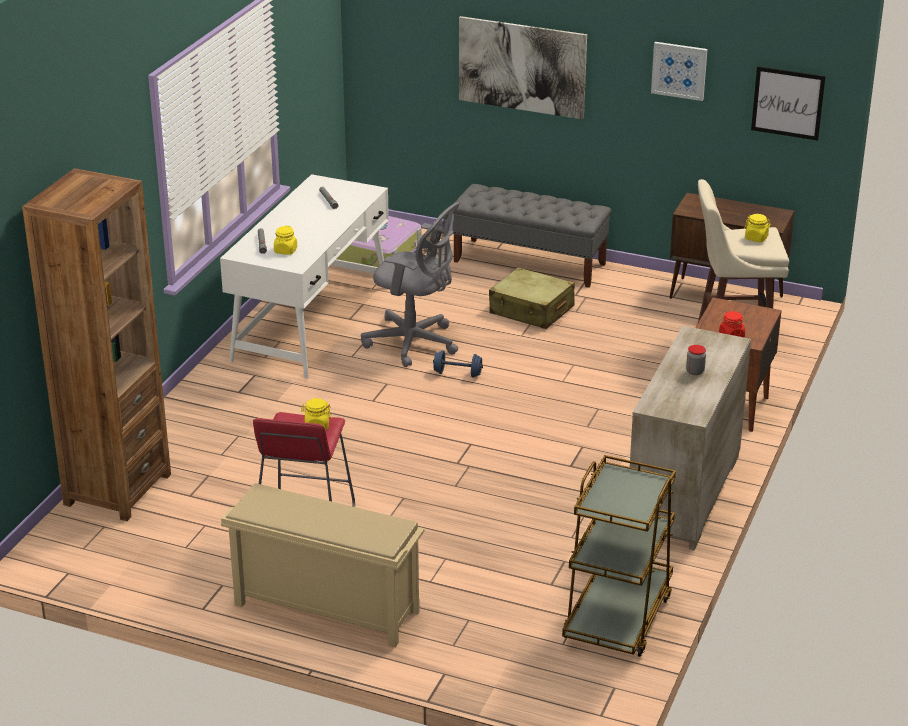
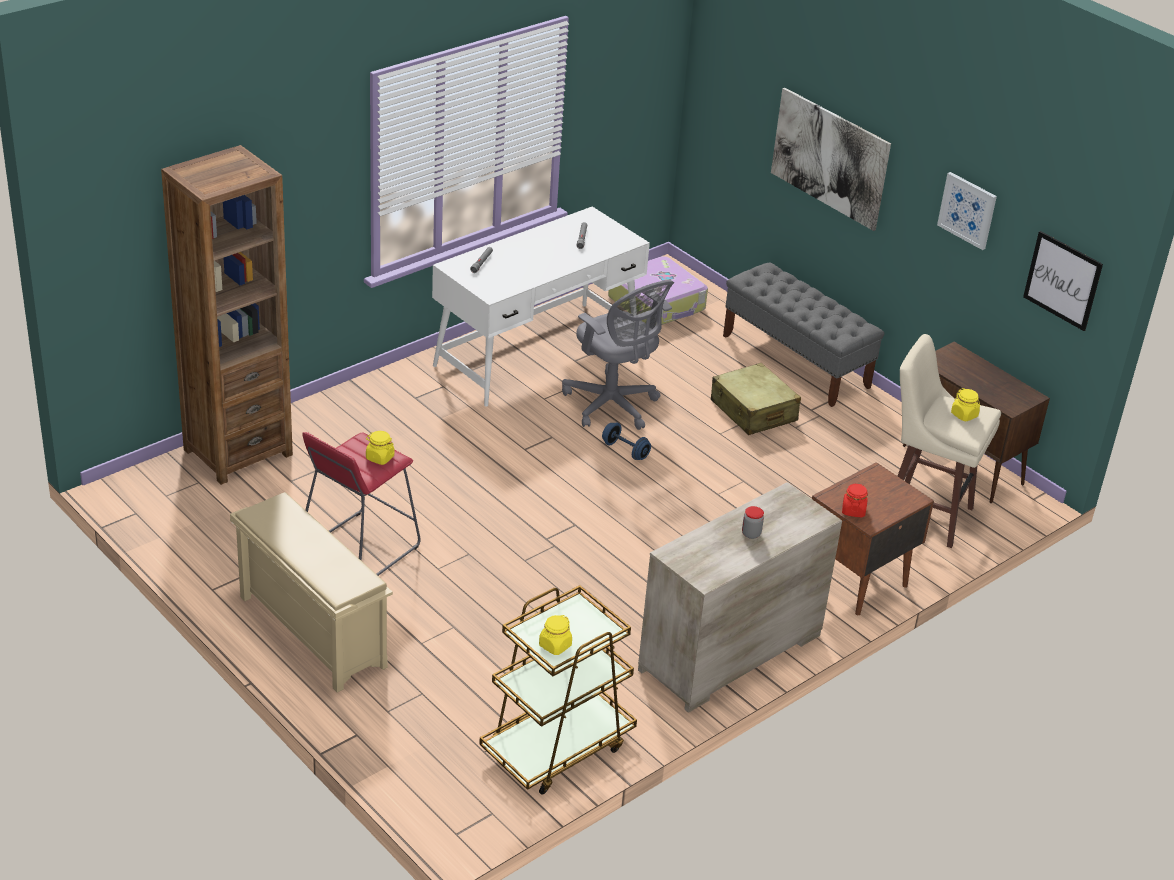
camera: 25 degrees right, 5 degrees up
(285, 251) = (496, 276): yellow jar -> yellow jar (555, 645)

